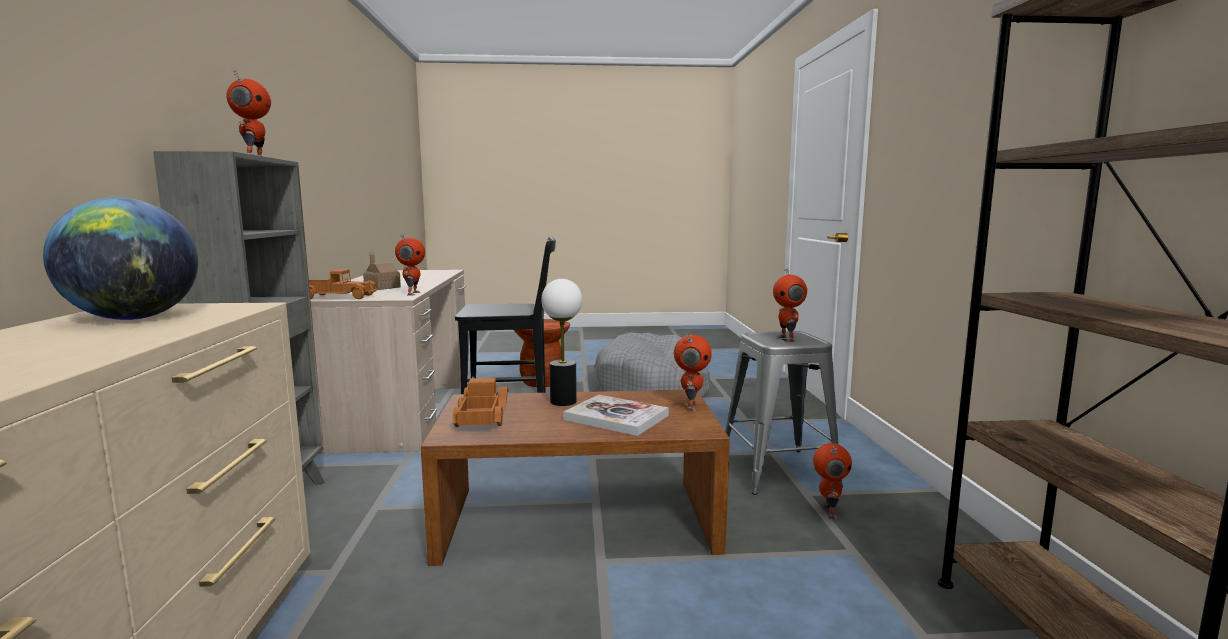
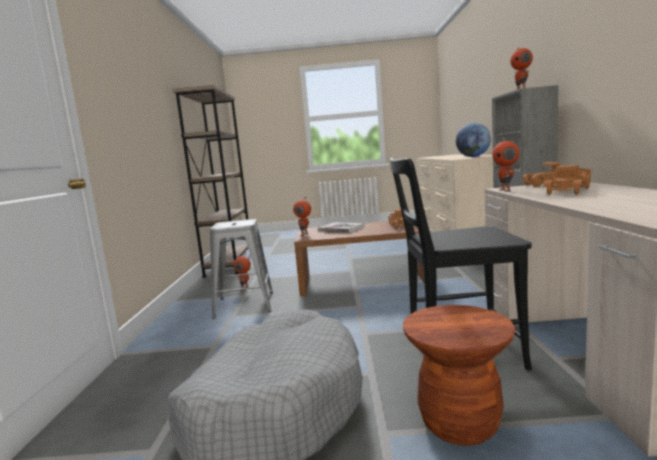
camera: 175 degrees left, 0 degrees up
(382, 287) = (569, 191): toy house -> toy truck
(563, 401) = (366, 231): table lamp -> none
(787, 339) = (233, 223): toy robot -> none

